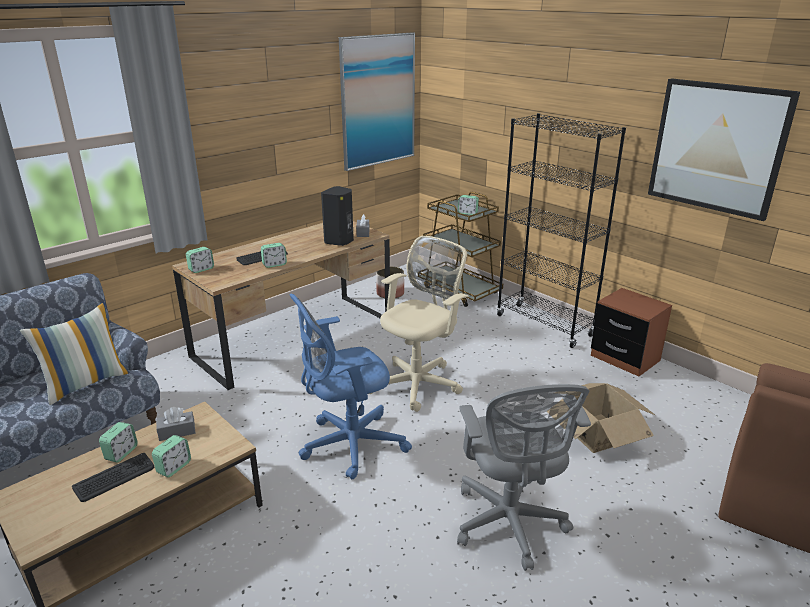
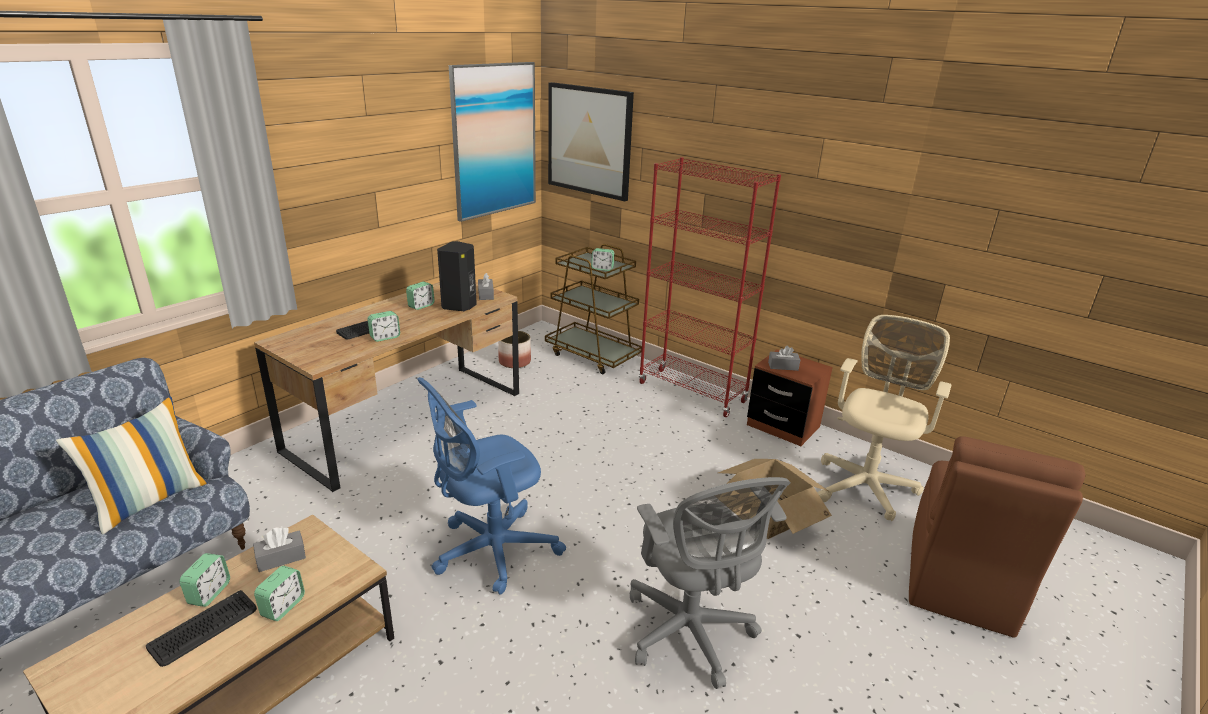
camera: 10 degrees left, 0 degrees up
(201, 269) = (293, 346): alarm clock -> alarm clock (421, 306)
(418, 383) = (562, 469): beige office chair -> beige office chair (866, 485)
(544, 325) = (692, 392): black bookcase -> red bookcase
(624, 302) = (783, 366): none -> grey tissue box
(717, 147) = (880, 197): picture -> picture (589, 141)

